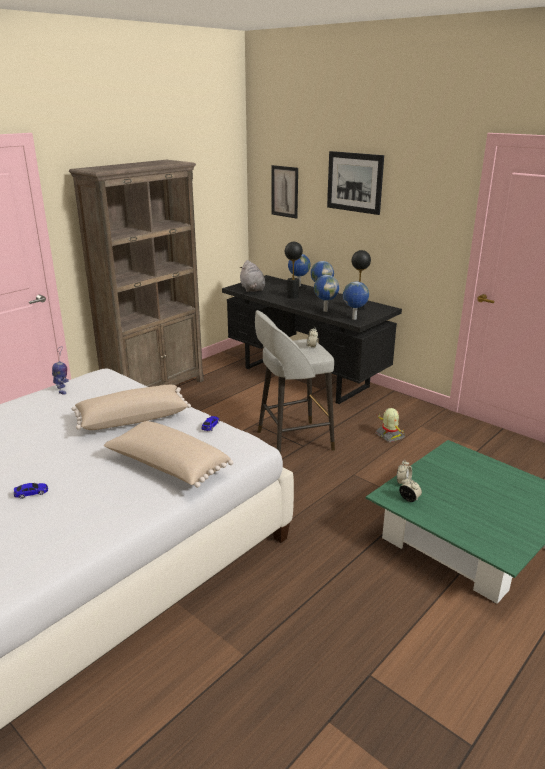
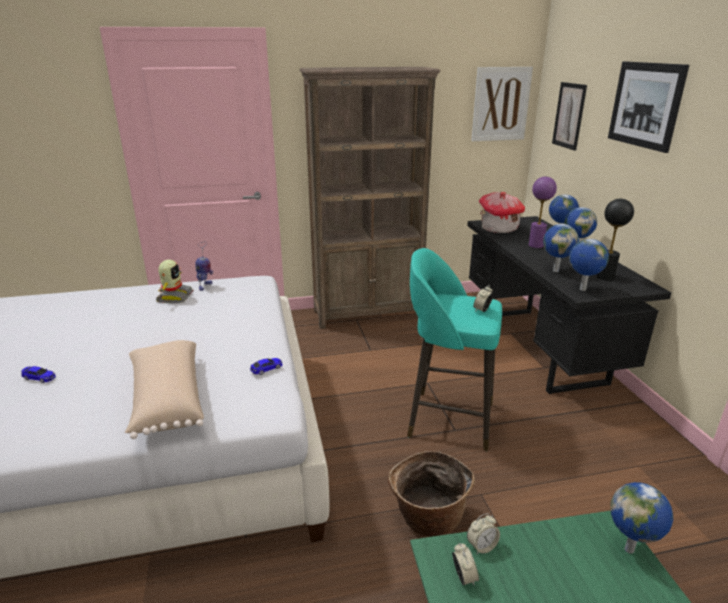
camera: 35 degrees right, 0 degrees up
(132, 418) = (215, 333): beige pillow -> none
(223, 185) = (501, 104): none -> picture
(252, 289) = (499, 228): grey plush toy -> toy house
(292, 441) = (448, 419): grey stool -> turquoise stool
(293, 296) = (536, 245): black table lamp -> purple table lamp
(336, 500) = (427, 519): none -> basket
(389, 436) = (579, 462): toy robot -> toy robot (174, 297)
(468, 455) = (630, 550): none -> globe

